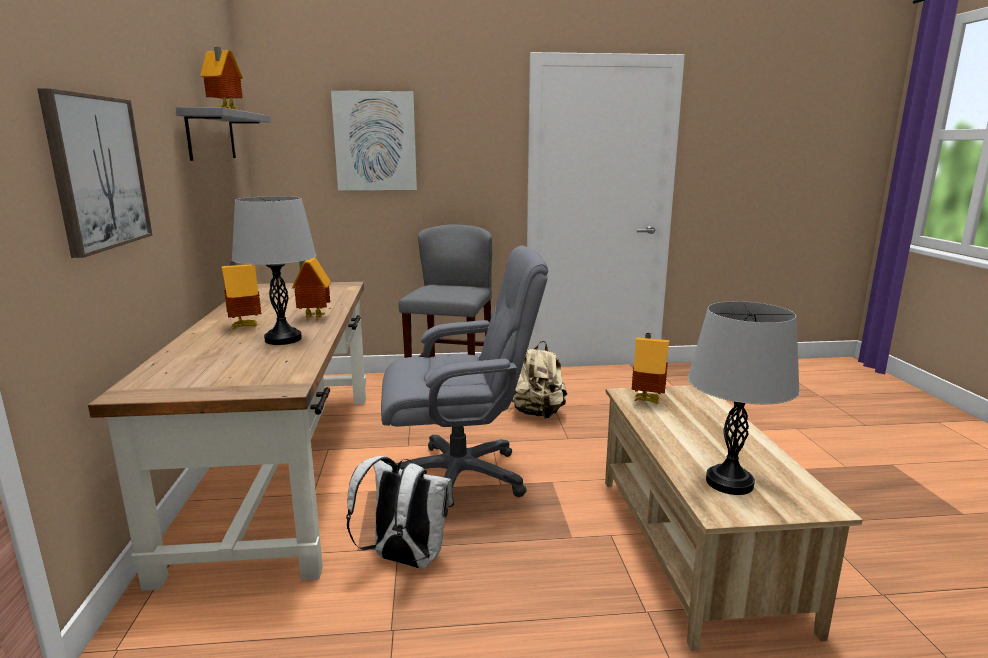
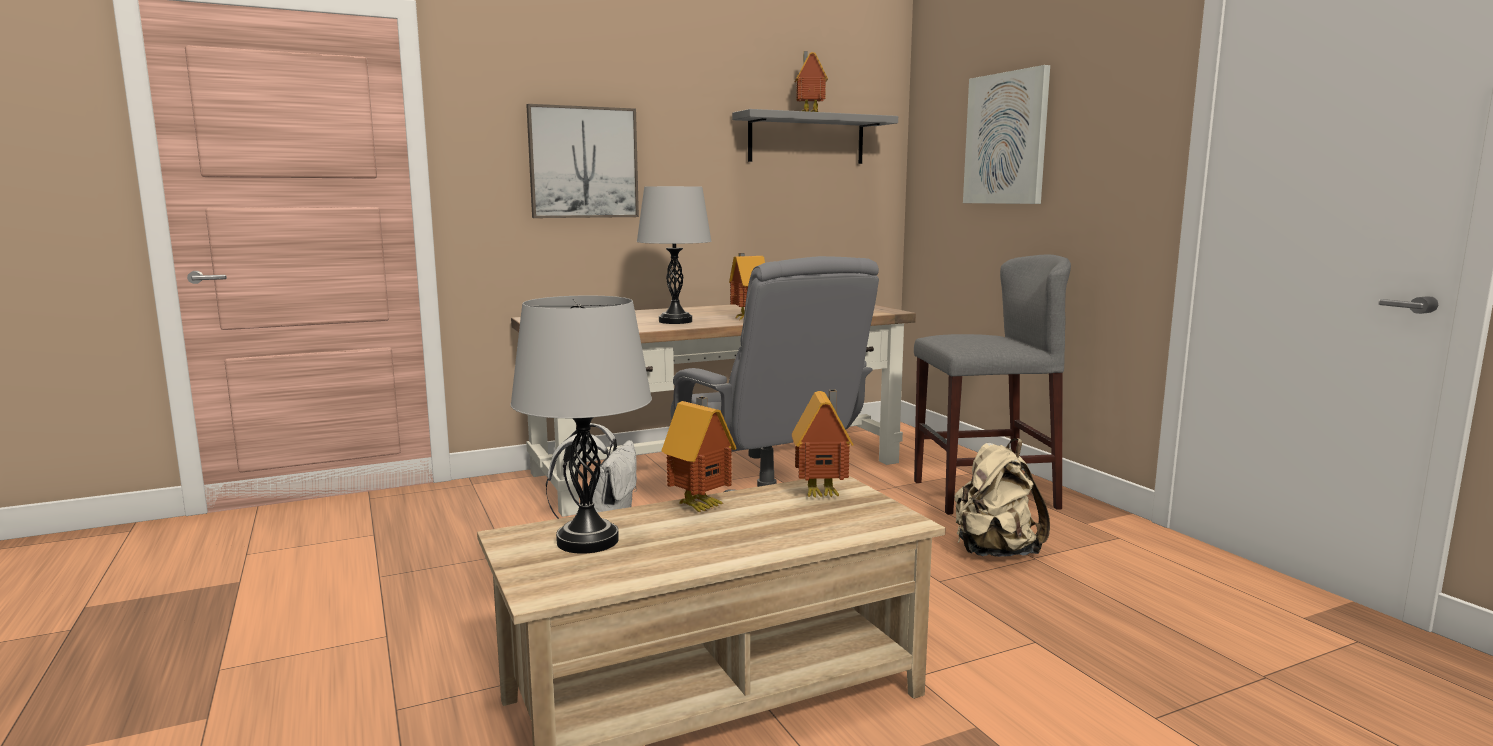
camera: 70 degrees right, 5 degrees down
(245, 326) = (701, 312): toy house -> toy house (701, 506)

